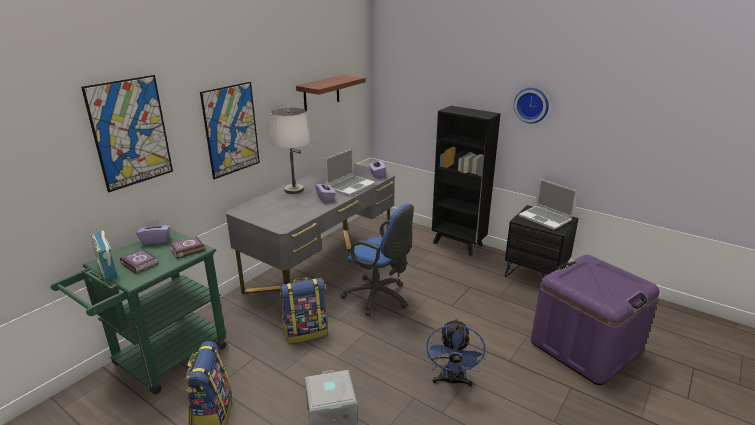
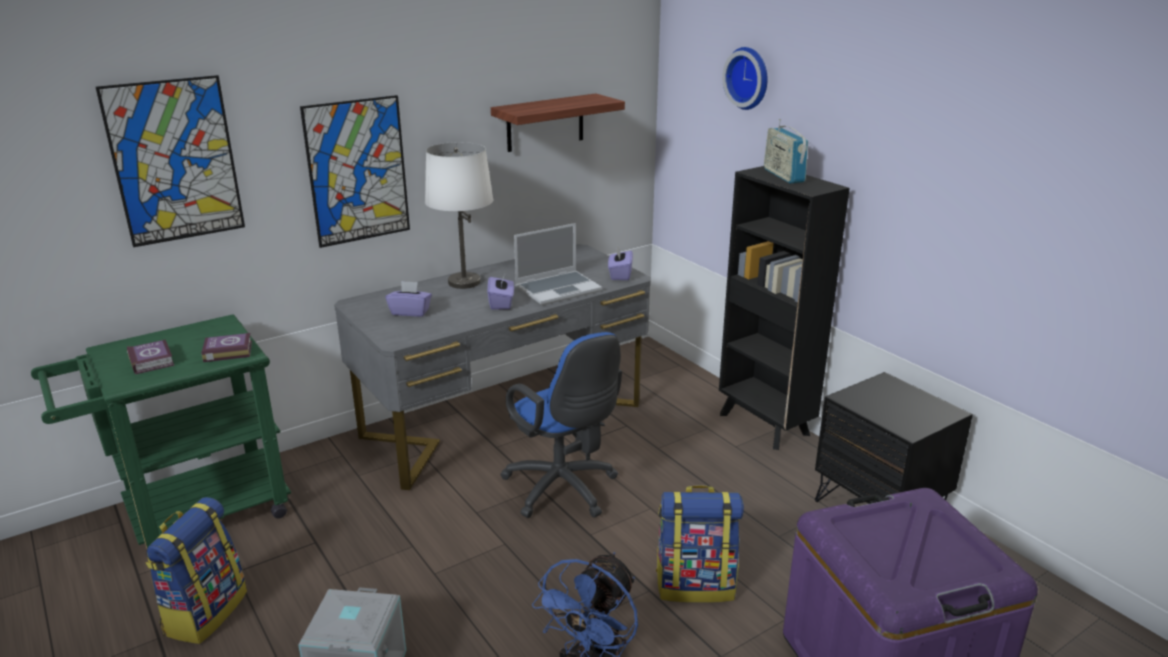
camera: 20 degrees right, 0 degrees up
(108, 269) = (107, 360): radio -> radio (783, 175)
(156, 240) = (200, 330): purple tissue box -> purple tissue box (410, 312)
(306, 332) = (413, 520): backpack -> backpack (696, 585)
(532, 105) = (904, 177): wall clock -> wall clock (749, 78)
(546, 218) = (901, 404): laptop -> none

